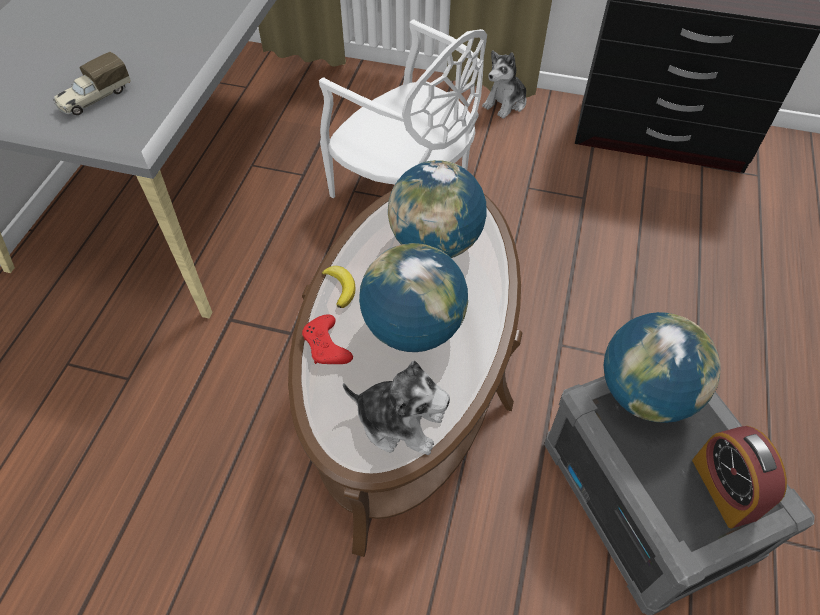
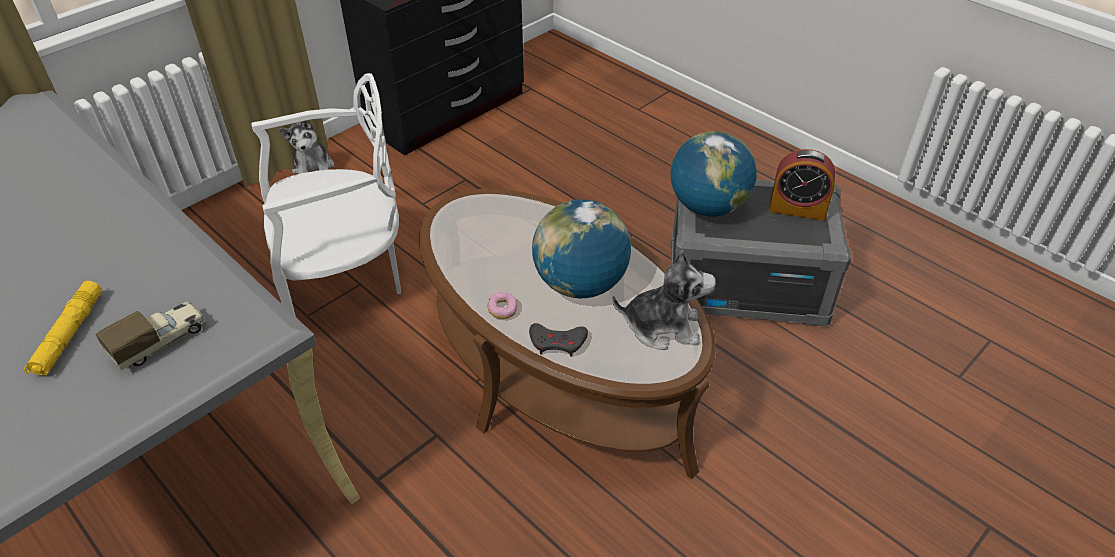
camera: 60 degrees left, 10 degrees down
(83, 57) = (69, 335): none -> yellow flashlight
(95, 98) = (161, 342): toy truck -> toy truck turned 120 degrees counterclockwise
(326, 345) = (557, 342): red game controller -> grey game controller
(340, 287) = (502, 310): banana -> donut
(400, 421) = (662, 326): plush toy -> plush toy turned 45 degrees clockwise
(435, 243) = (505, 236): globe -> none

